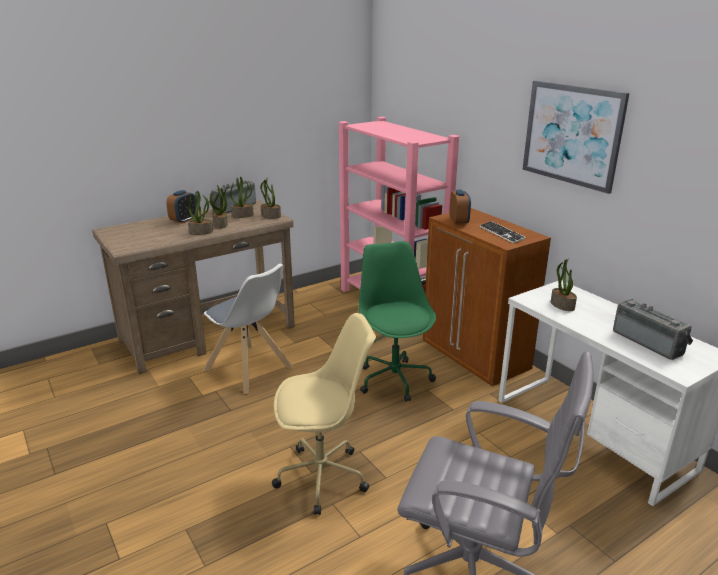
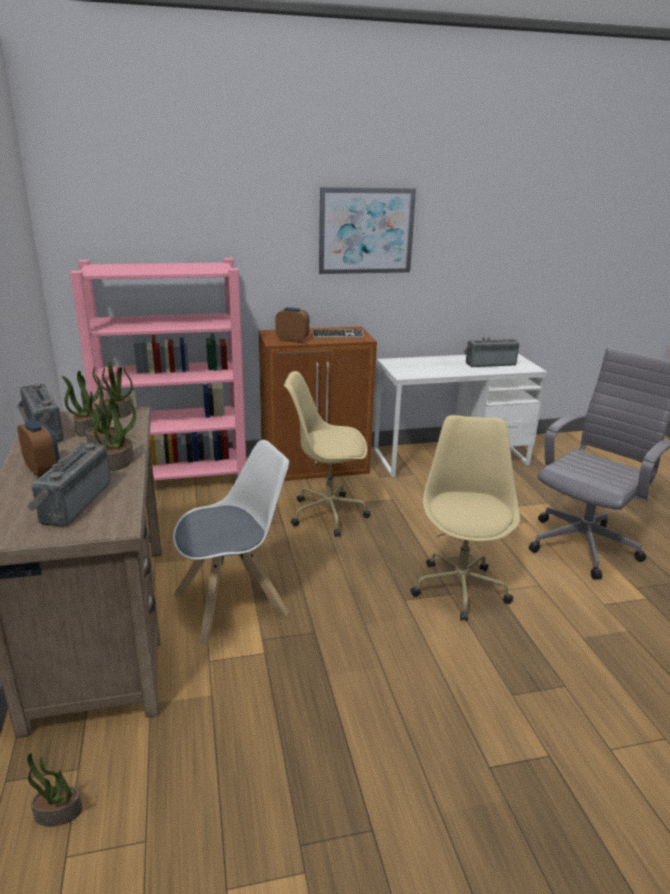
camera: 70 degrees left, 0 degrees up
(148, 234) = (72, 502): none -> radio
(394, 379) = (326, 514): green office chair -> beige office chair
(561, 305) = (422, 369): potted plant -> potted plant (57, 814)

